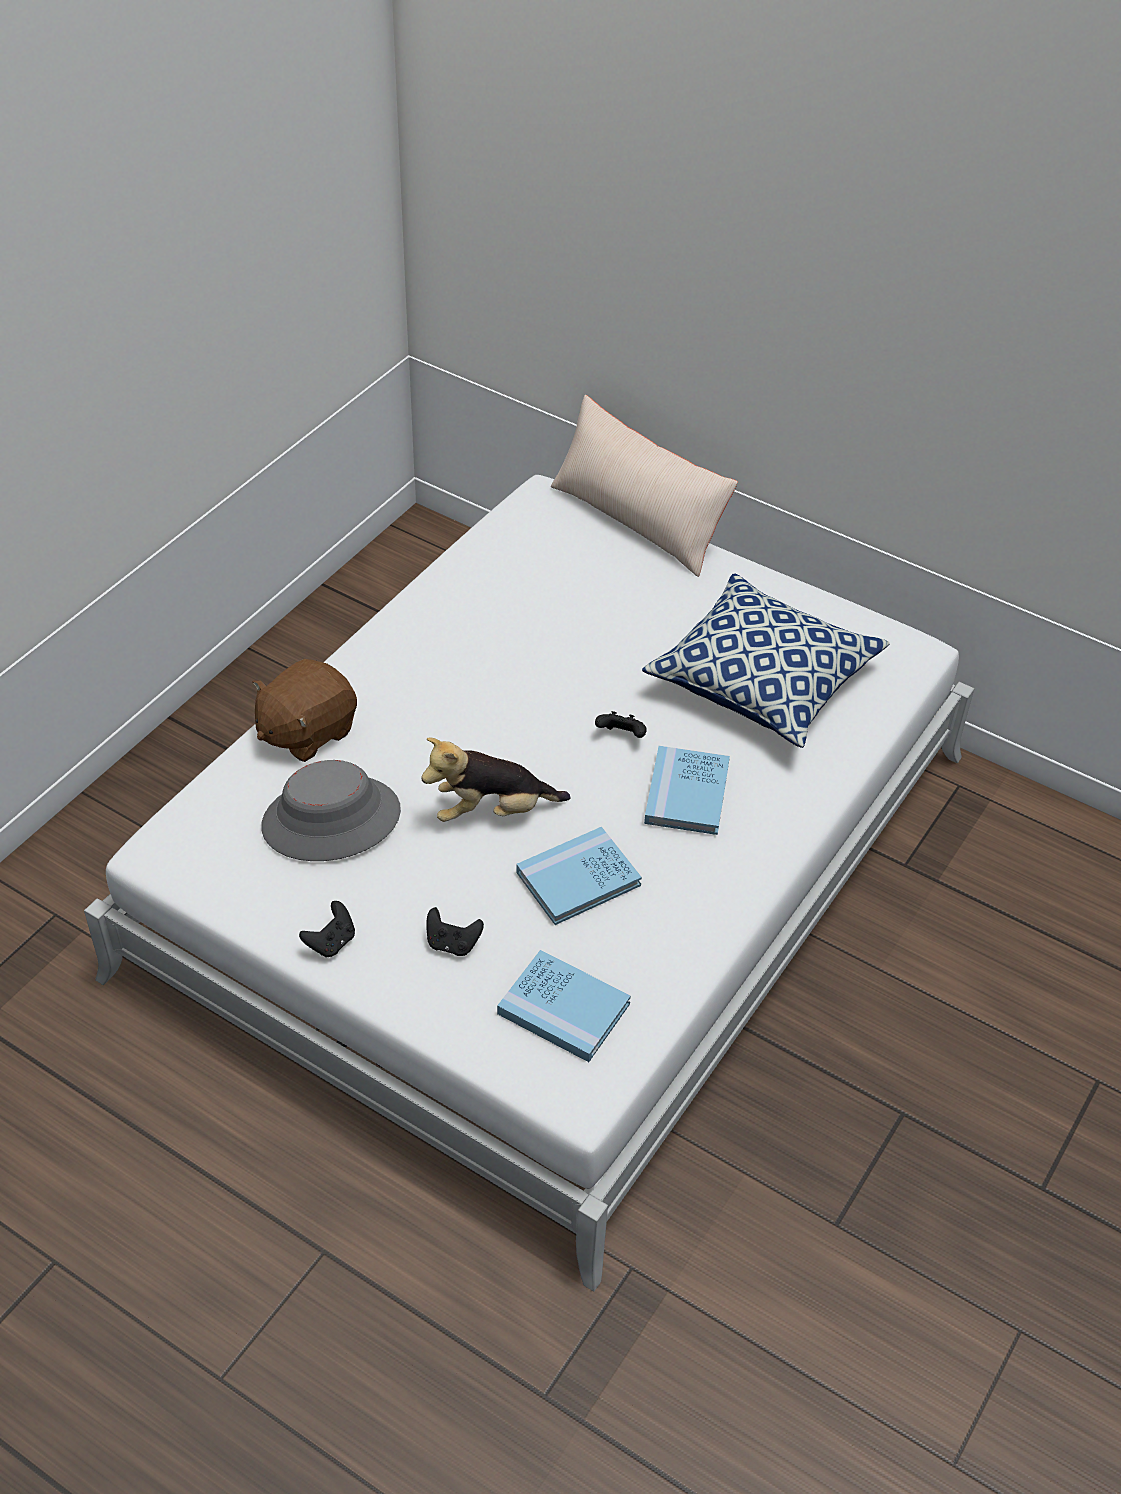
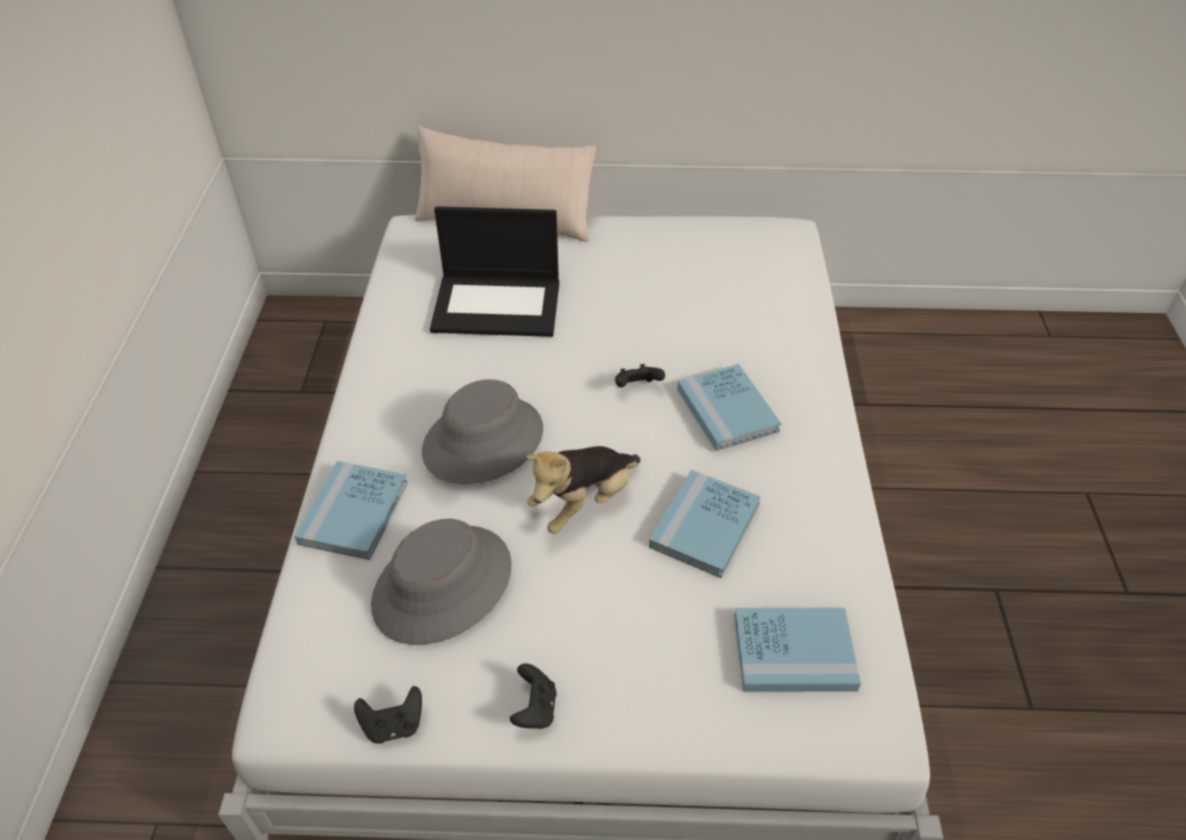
camera: 30 degrees left, 0 degrees up
(306, 731) = (354, 512): brown plush toy -> blue book
(450, 720) = (483, 440): none -> grey hat
(452, 944) = (648, 645): black game controller -> black game controller (393, 725)
(561, 604) = (498, 305): none -> laptop
(763, 681) = (706, 297): pillow -> none

